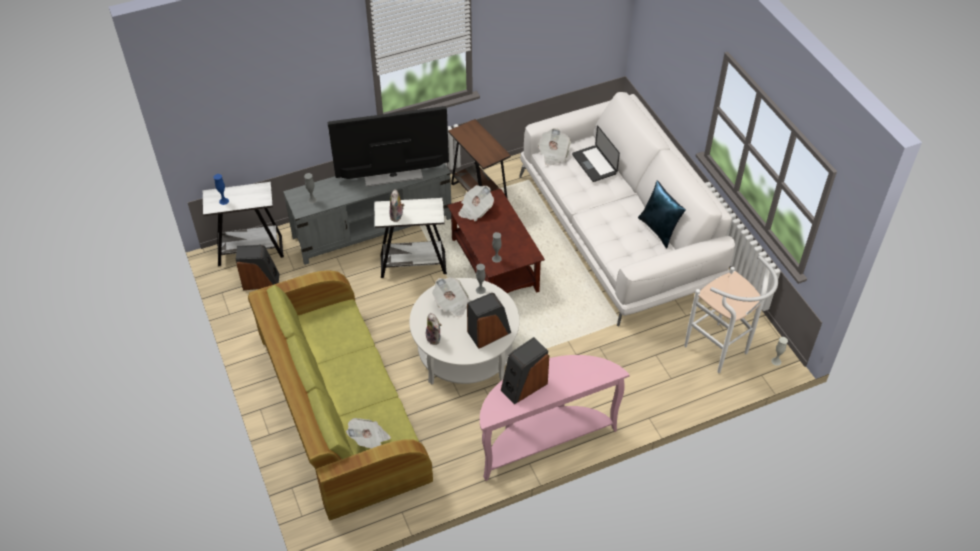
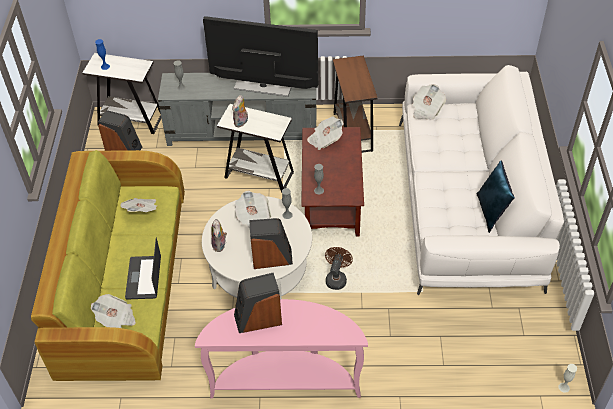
camera: 25 degrees right, 0 degrees up
(332, 332) = (142, 211): none -> newspaper
(539, 336) = (336, 278): none -> brown fan
(594, 164) = (460, 130): laptop -> laptop (144, 278)
(721, 352) = (509, 357): white stool -> none

